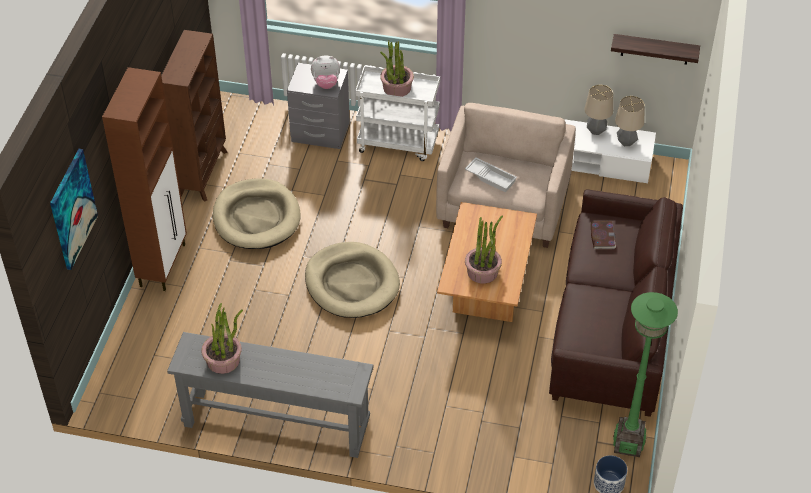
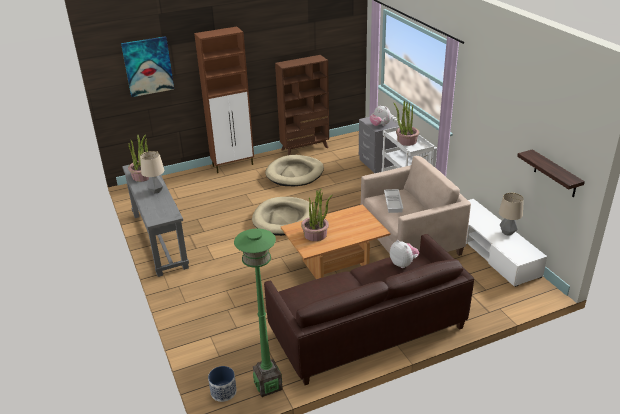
camera: 55 degrees right, 15 degrees down
(602, 236) = (403, 264): book -> plush toy
(626, 142) = (517, 248): table lamp -> table lamp (156, 191)

